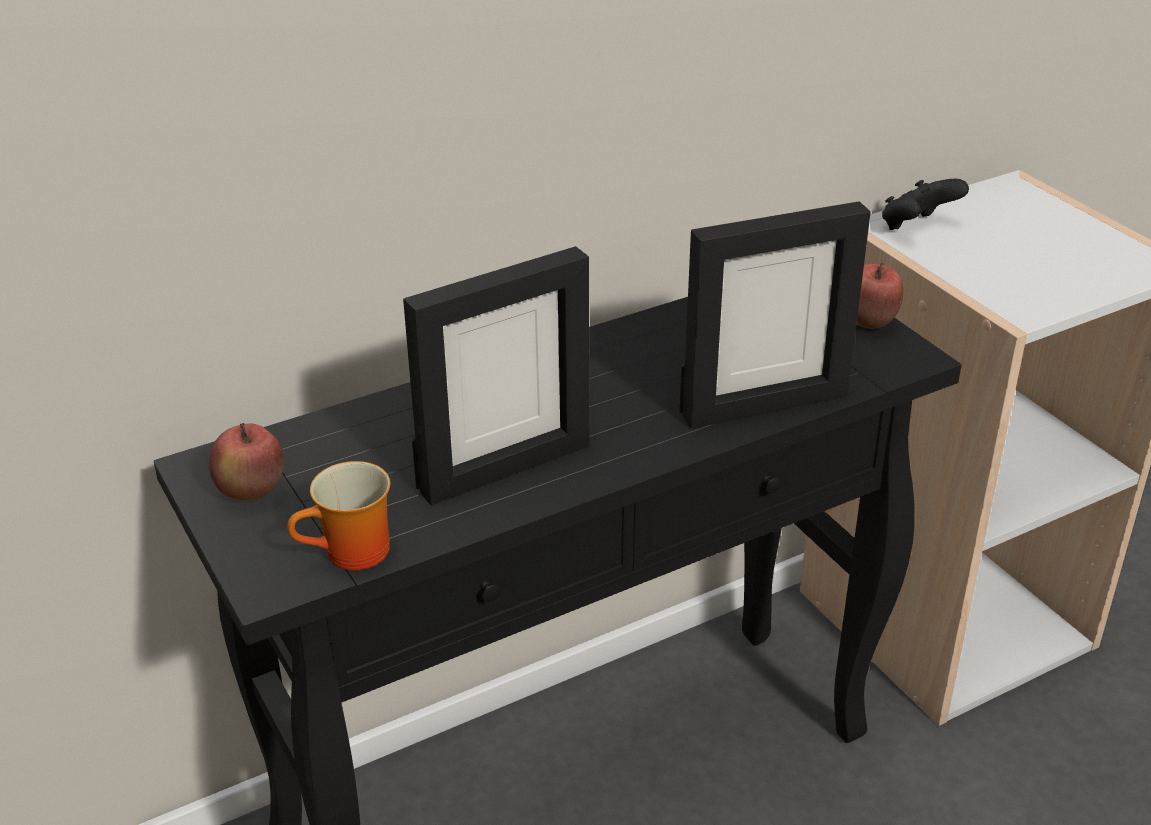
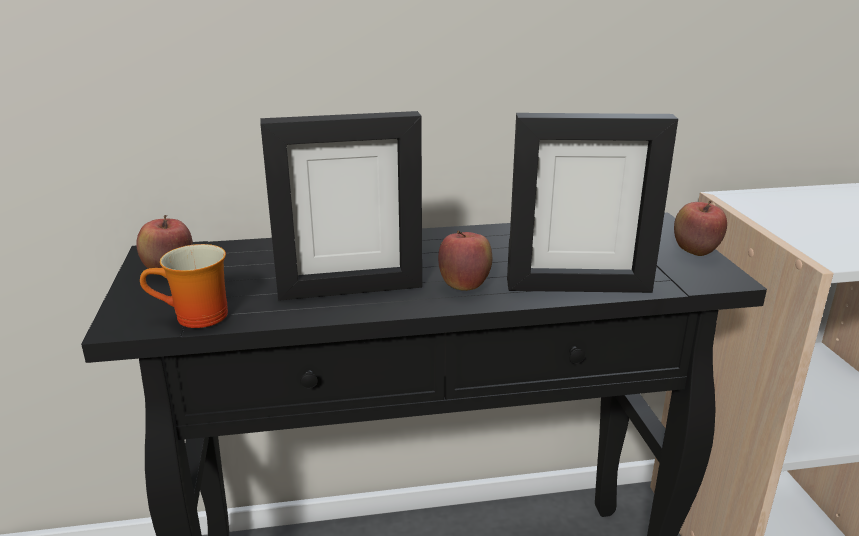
camera: 20 degrees right, 10 degrees down
(637, 433) = (464, 286): none -> apple
(917, 227) = (761, 201): black game controller -> none

